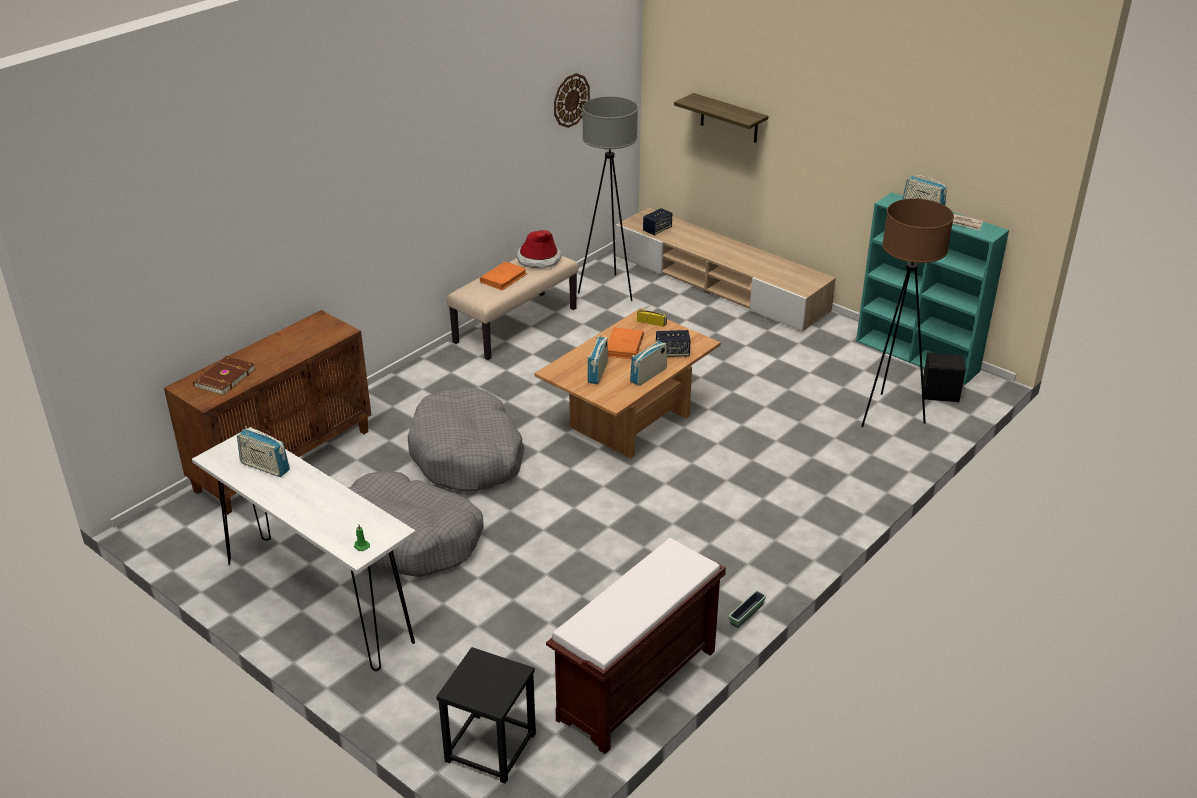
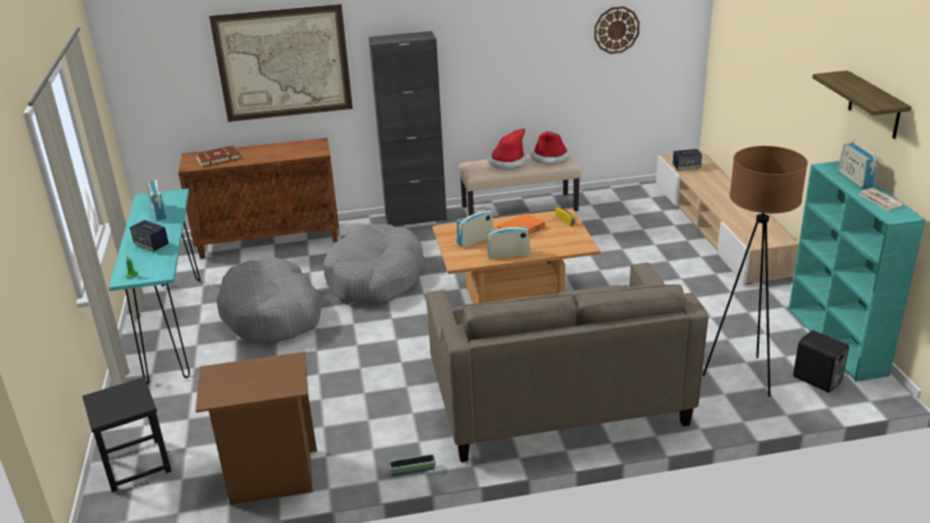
camera: 40 degrees right, 5 degrees down
(267, 233) = (283, 63): none -> picture
(318, 601) = (174, 328): white console table -> turquoise console table
(419, 374) = (415, 218): none -> black cabinet
(503, 278) = (507, 163): orange book -> hat
(609, 290) = (620, 206): grey floor lamp -> none
(636, 686) = (270, 477): brown bench -> brown nightstand
(672, 353) = (549, 246): speaker -> speaker (151, 245)
(729, 118) = (753, 71): shelf -> shelf (874, 105)
(780, 497) = (556, 398): none -> beige sofa

